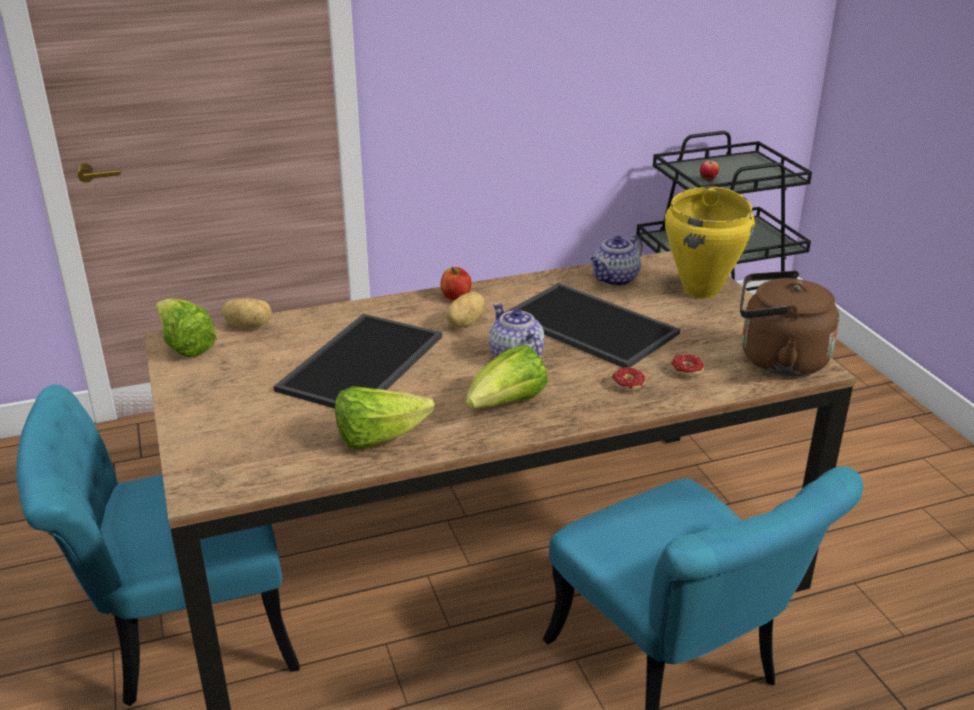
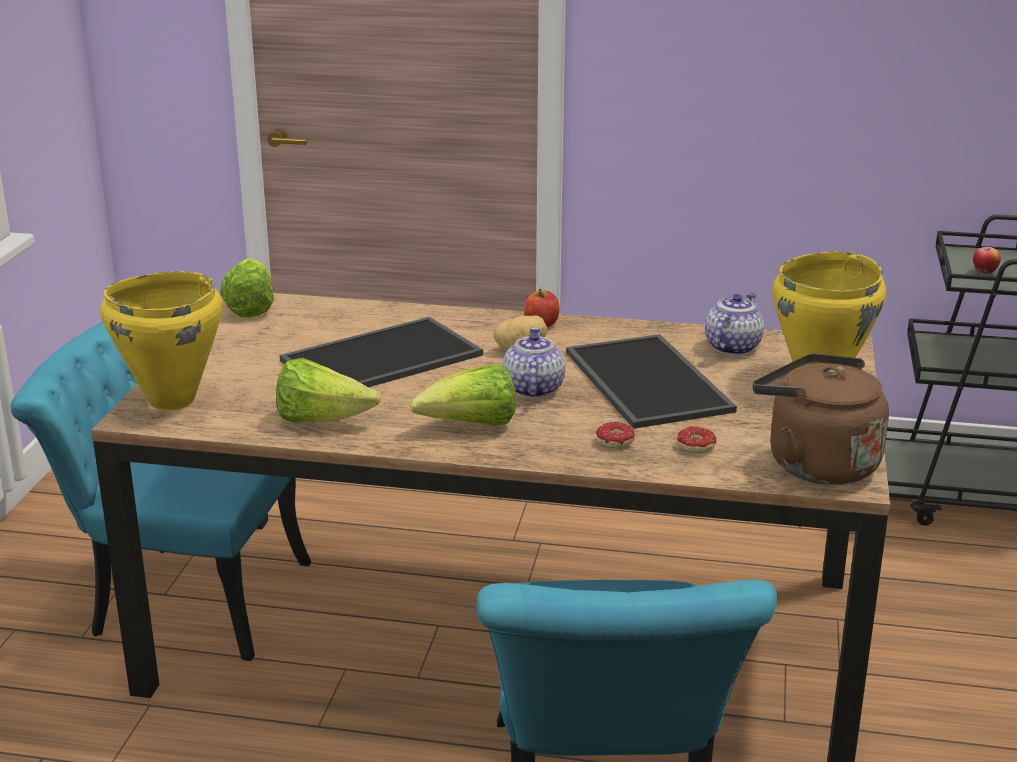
camera: 30 degrees right, 5 degrees down
(215, 462) = (170, 400): none -> yellow cooking pot
(249, 326) = (321, 304): potato -> none
(615, 279) = (732, 347): teapot -> teapot turned 135 degrees clockwise

